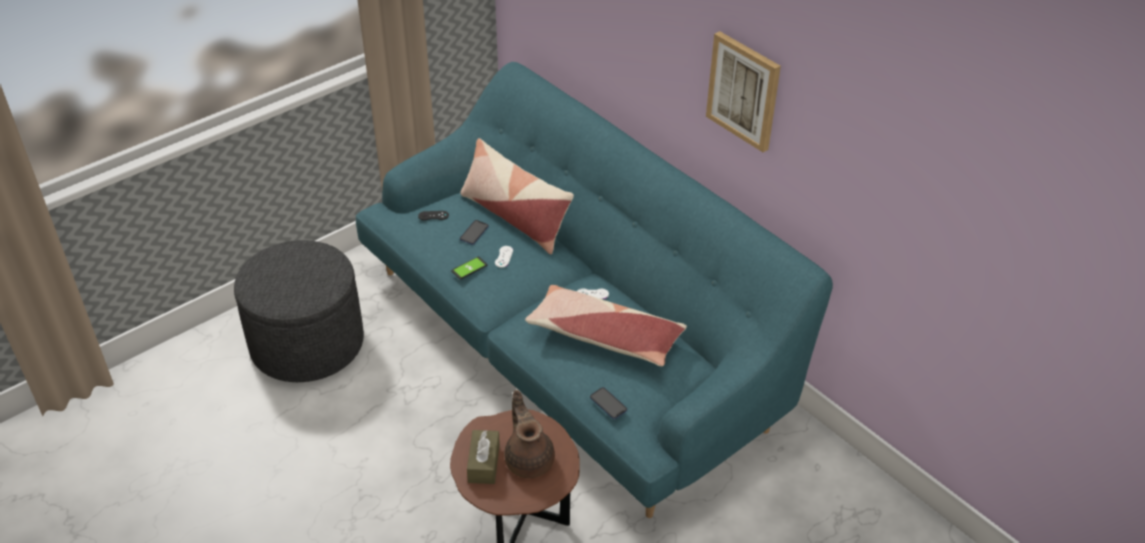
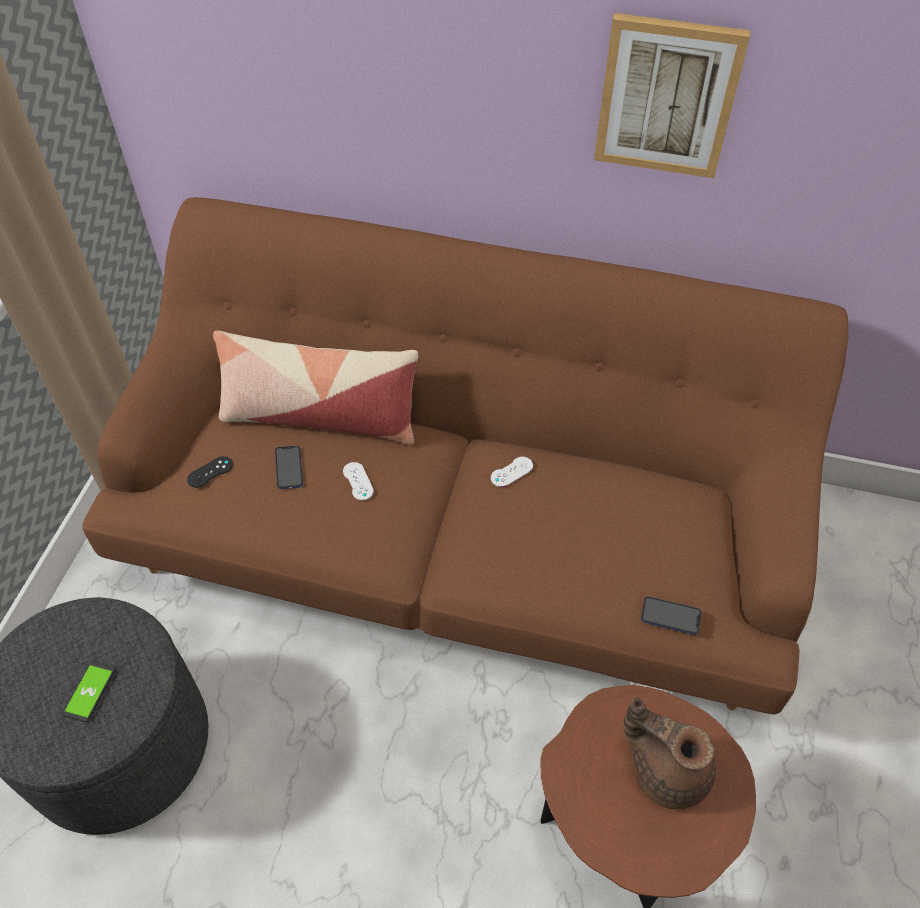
camera: 35 degrees left, 10 degrees up
(469, 268) = (327, 524): phone -> phone (89, 692)
(484, 463) = (618, 819): brown tissue box -> none
(571, 344) = (460, 536): turquoise sofa -> brown sofa
(604, 336) = (579, 523): pillow -> none

